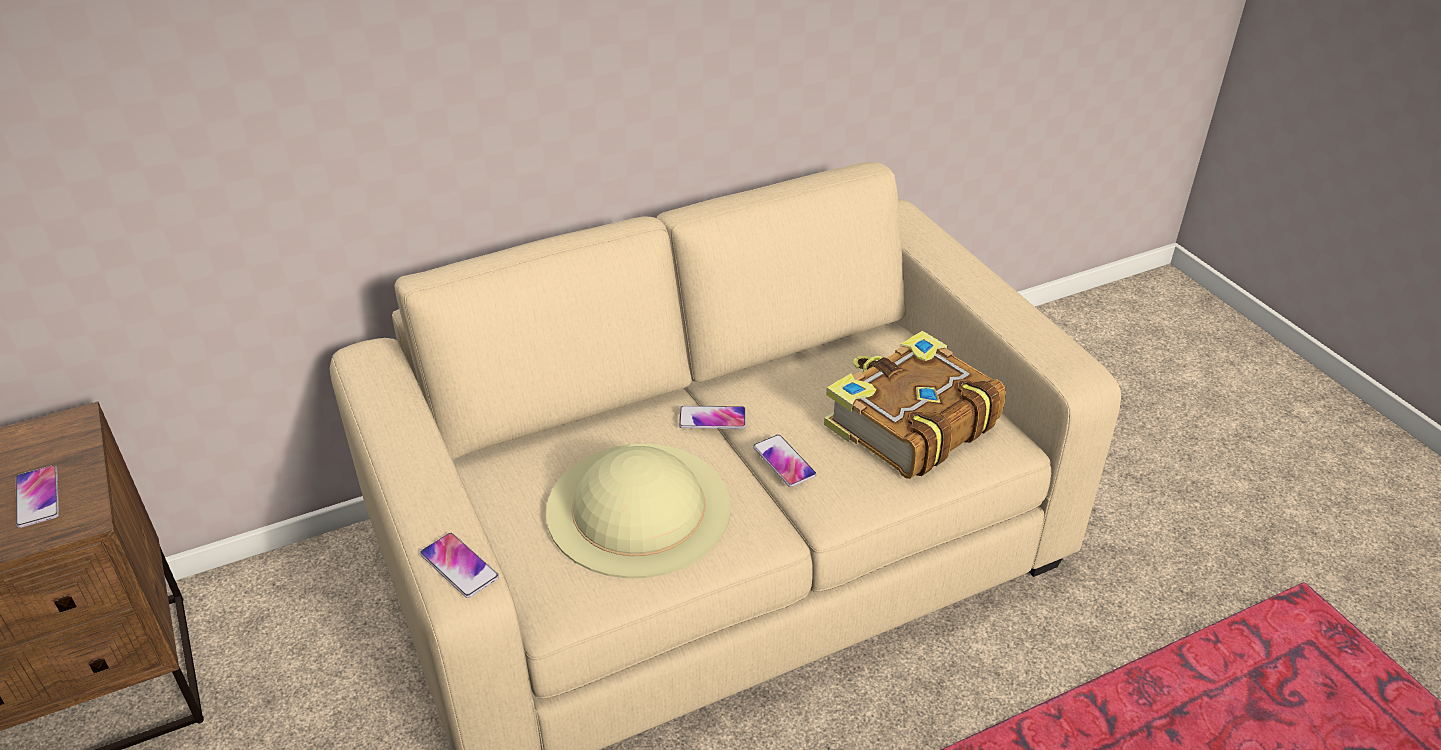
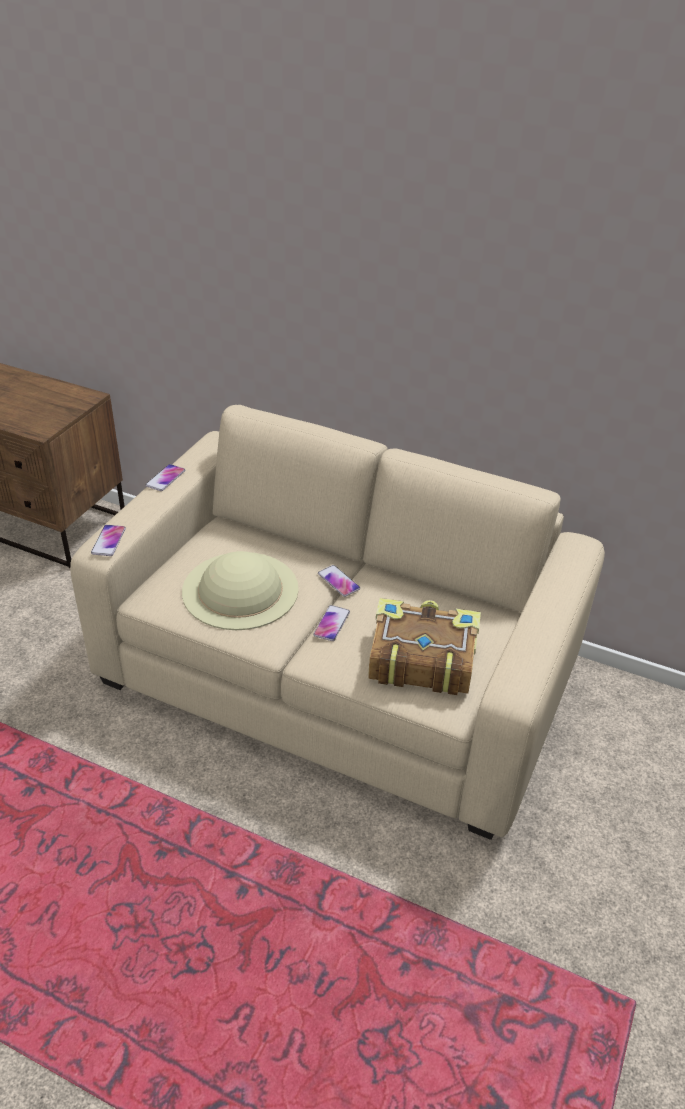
camera: 50 degrees right, 0 degrees up
(38, 497) = (43, 415): phone -> phone (165, 478)

